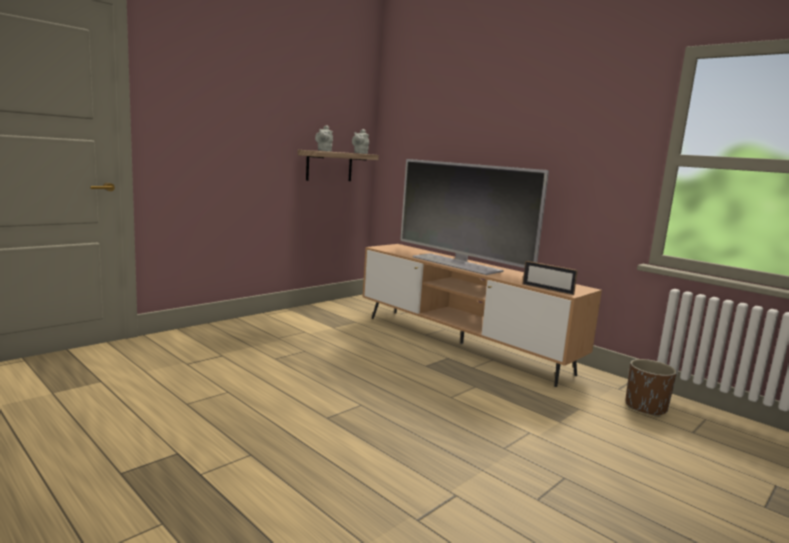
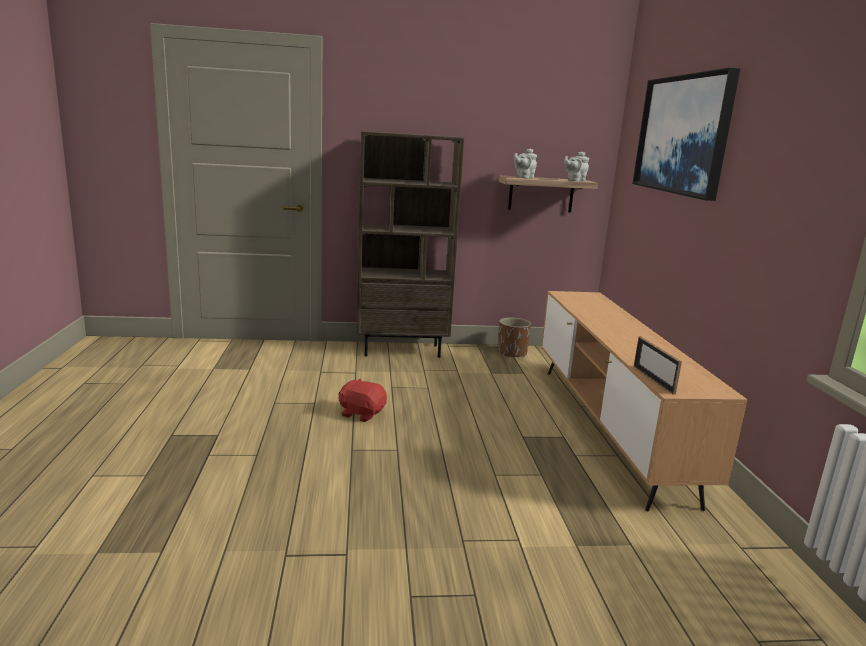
camera: 40 degrees right, 5 degrees up
(233, 326) = (402, 350): none -> brown bookcase
(286, 387) = (362, 414): none -> red plush toy
(457, 264) = (611, 327): television -> none
(465, 115) = (683, 135): none -> picture
(645, 407) = (739, 583): brown planter -> brown planter (511, 353)

